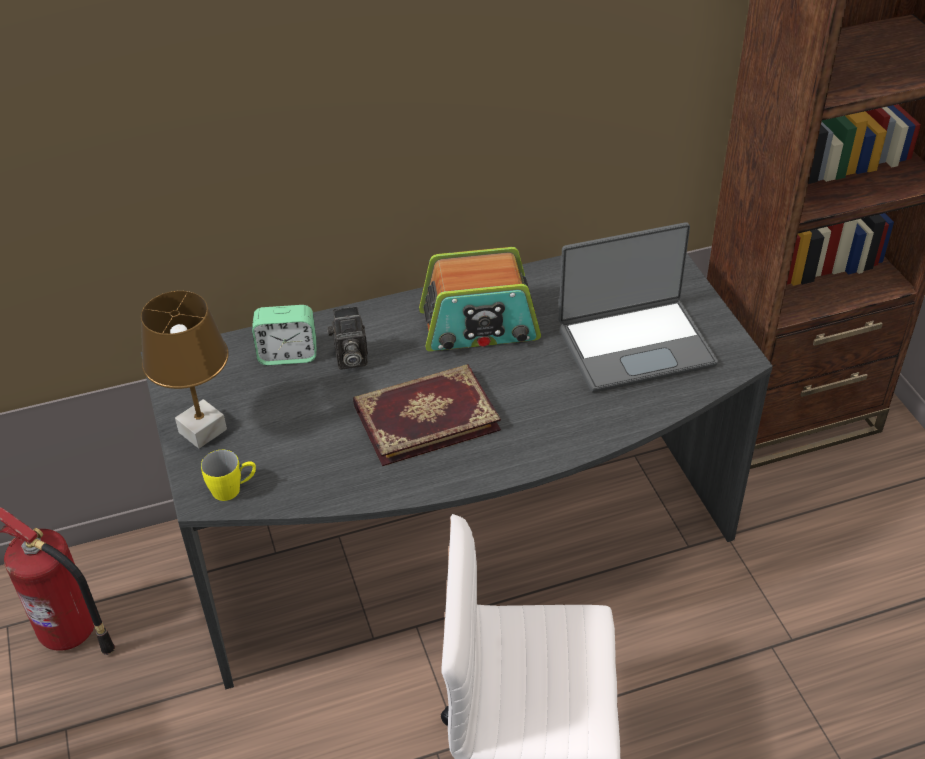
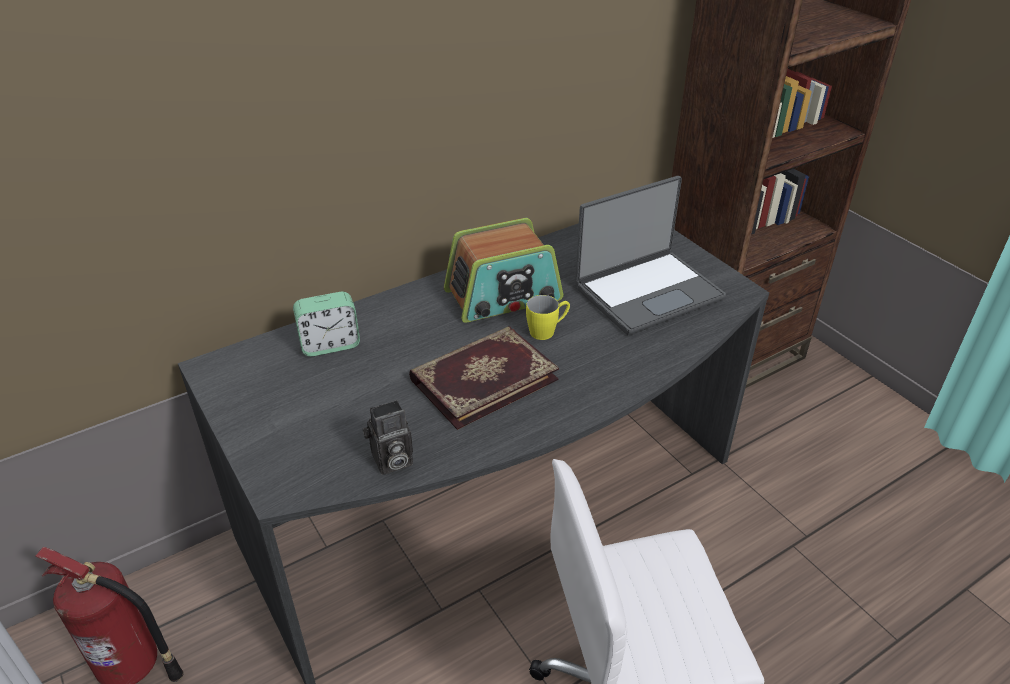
camera: 15 degrees left, 5 degrees down
(203, 430) = (262, 425): brown table lamp -> none
(233, 489) = (310, 477): yellow mug -> yellow mug (547, 331)
(349, 360) = (392, 340): camera -> camera (391, 462)

